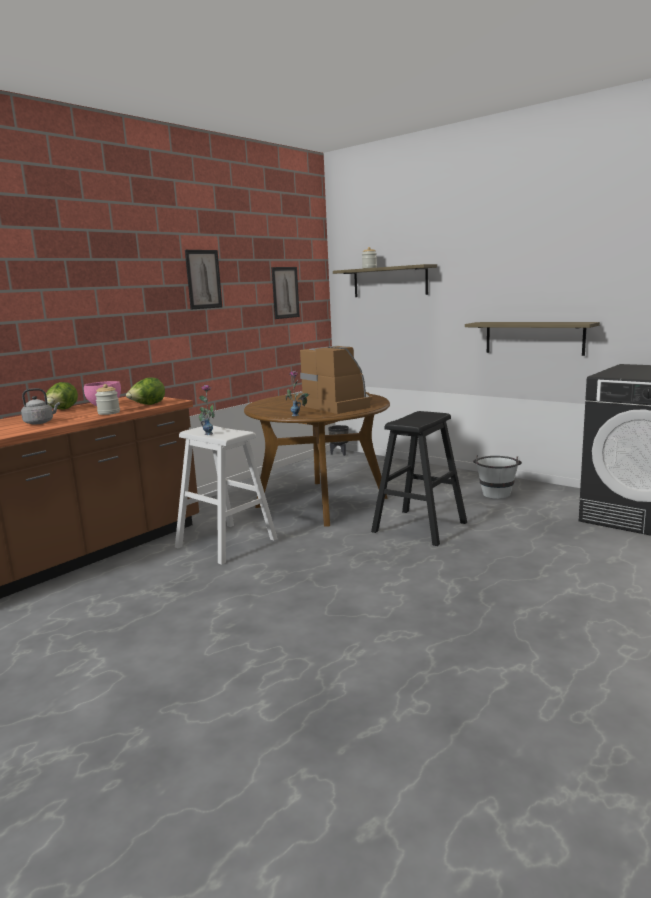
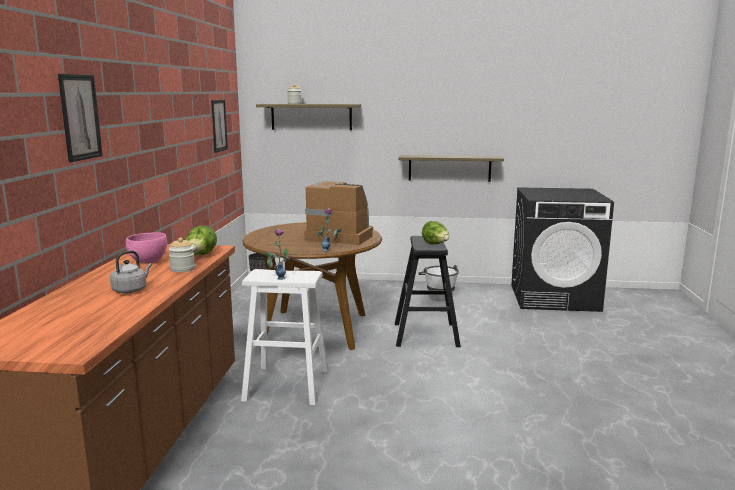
camera: 35 degrees left, 0 degrees up
(62, 410) = (106, 272): lettuce -> lettuce (436, 245)
(203, 279) = (175, 114): picture -> picture (80, 117)

